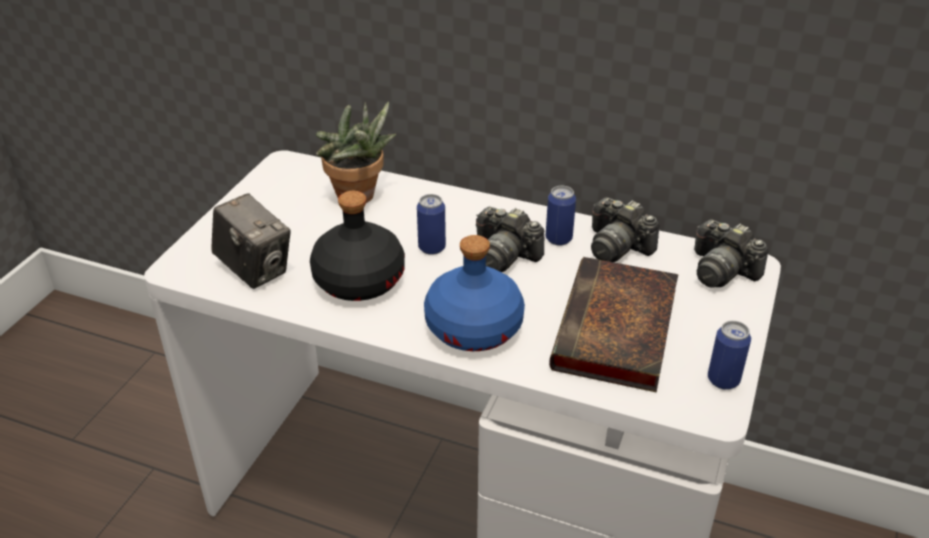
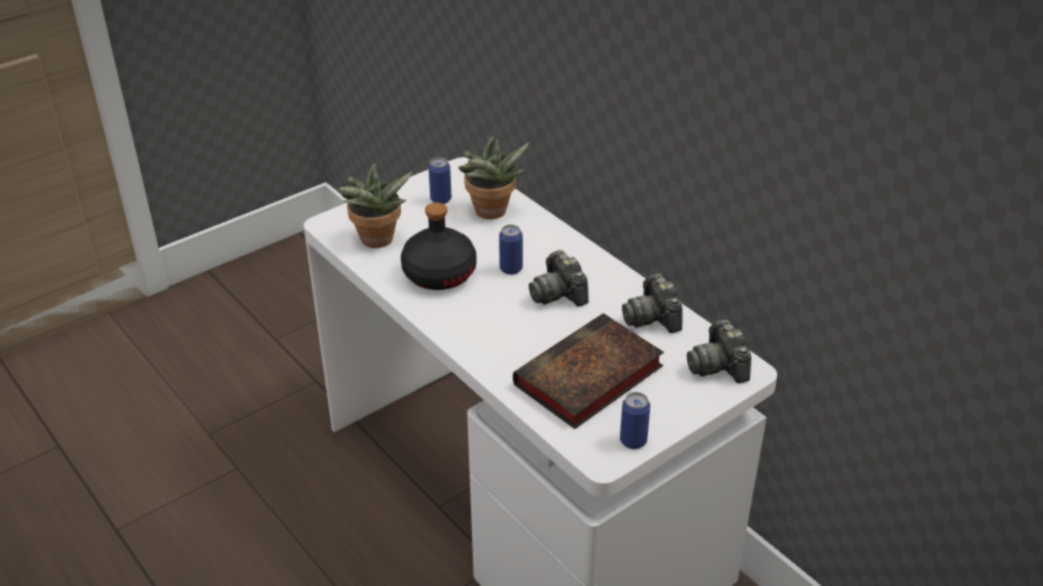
camera: 30 degrees right, 0 degrees up
(255, 269) = (377, 242): camera -> potted plant
(474, 328) = (488, 337): blue bottle -> none
(558, 239) = (612, 295): can -> can (441, 199)

